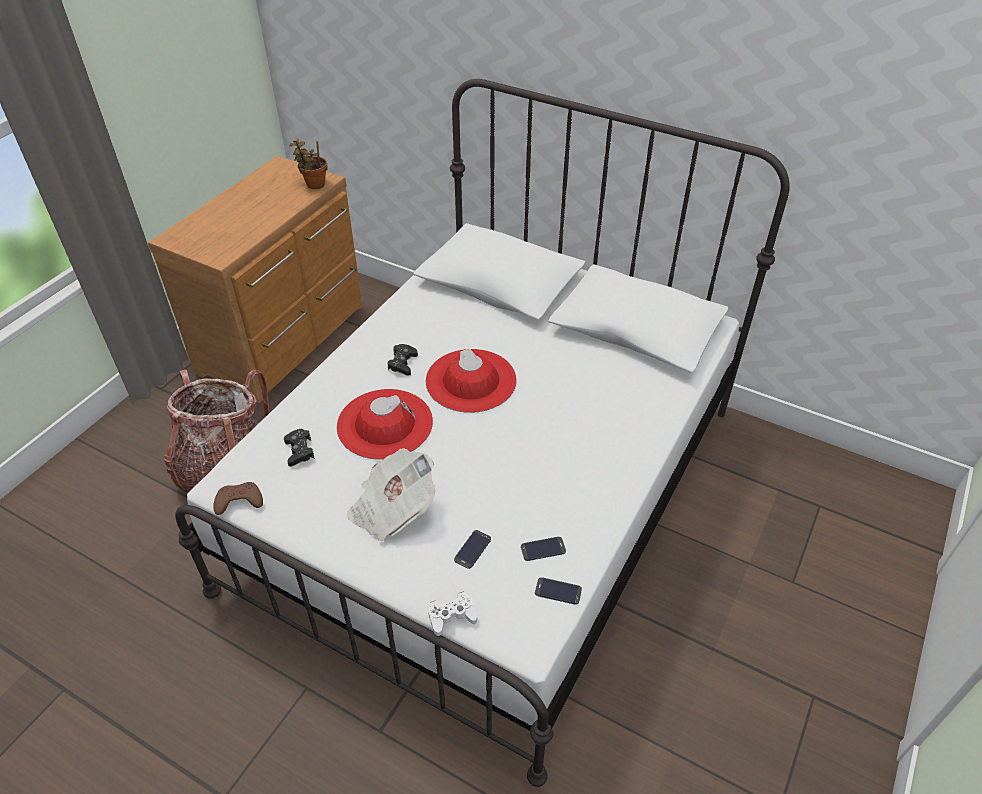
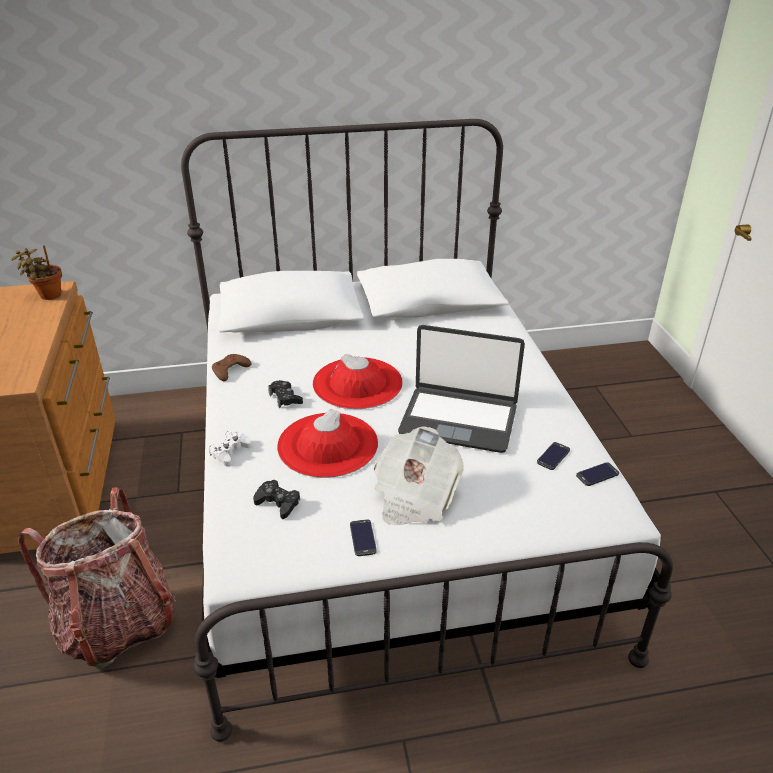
camera: 40 degrees left, 10 degrees down
(239, 501) = (273, 570): brown game controller -> brown game controller (230, 370)
(452, 616) = (557, 534): white game controller -> white game controller (230, 452)
(472, 549) = (509, 485): phone -> phone (362, 538)
(509, 464) = (459, 419): none -> laptop

